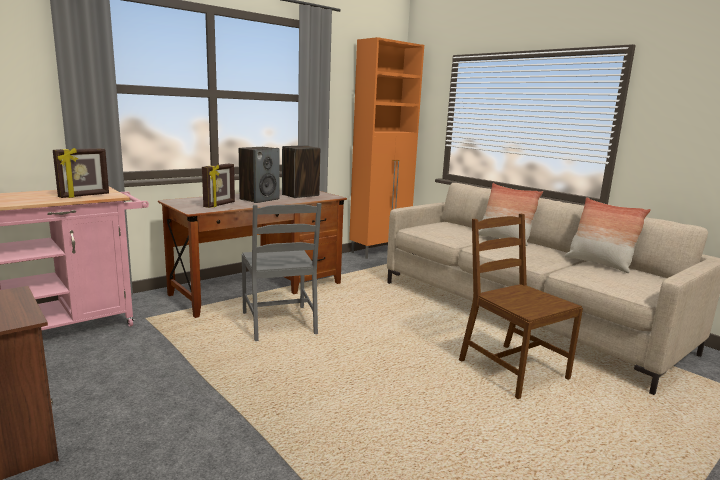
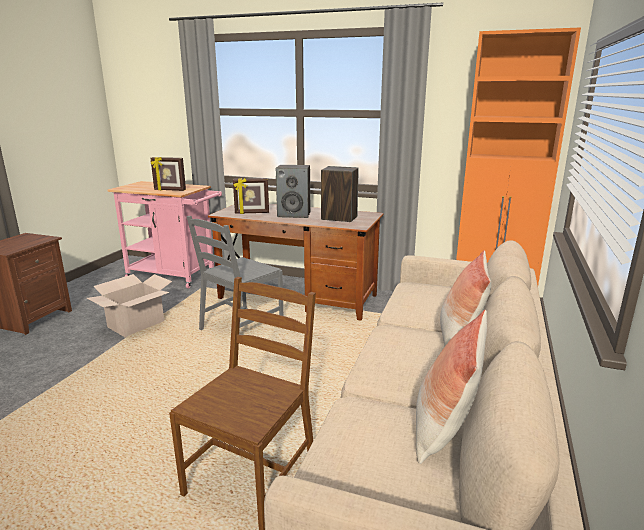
camera: 60 degrees right, 5 degrees up
(179, 372) = (136, 324): none -> cardboard box

